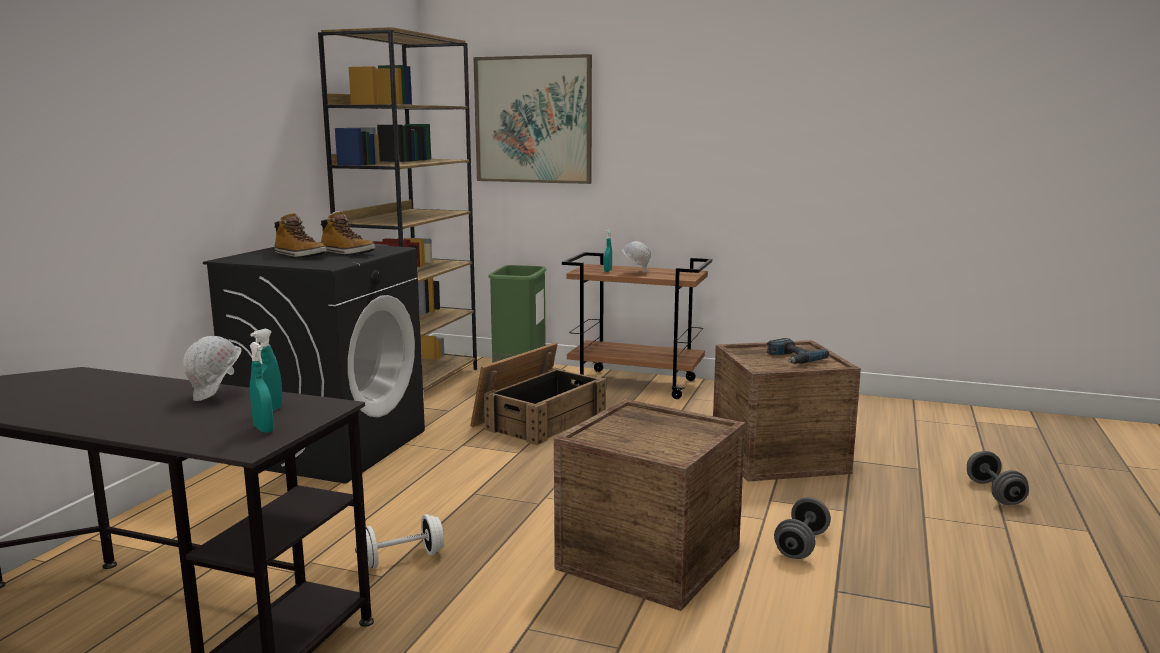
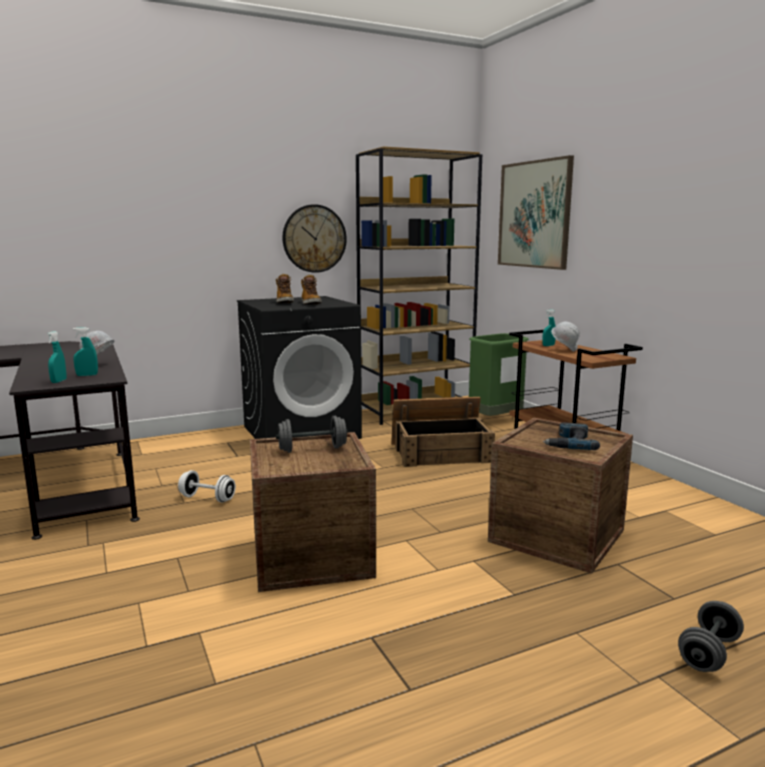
camera: 45 degrees right, 0 degrees up
(281, 156) = (314, 238): none -> wall clock
(801, 545) = (421, 598): grey dumbbell -> grey dumbbell (312, 449)

